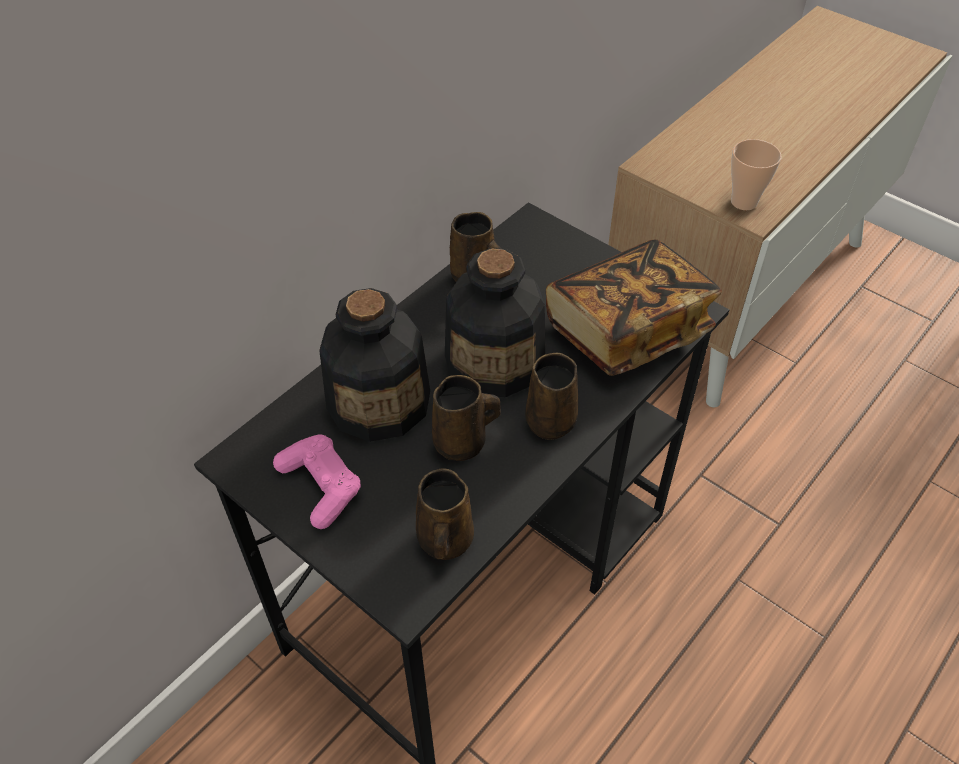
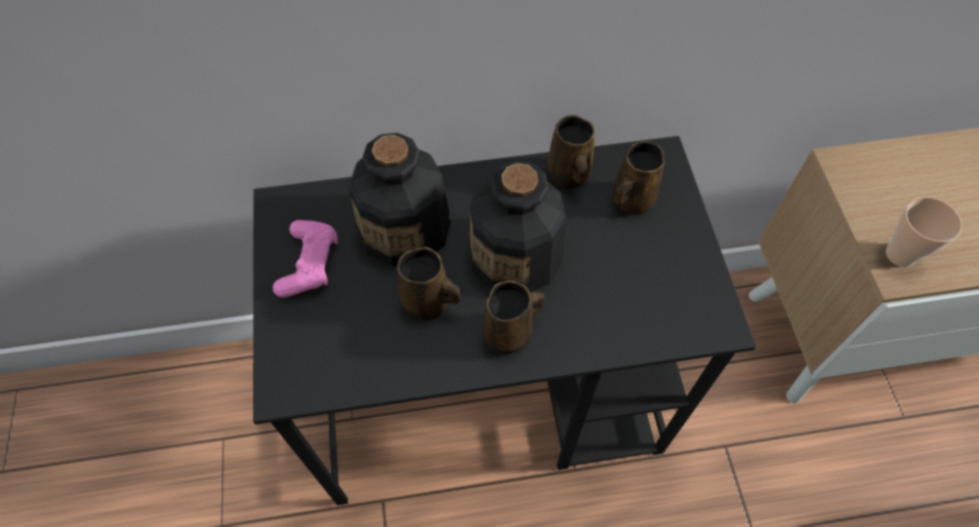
camera: 40 degrees right, 10 degrees up
(444, 542) = (344, 368): brown mug -> brown mug (631, 201)
(627, 329) = (646, 302): book -> none

